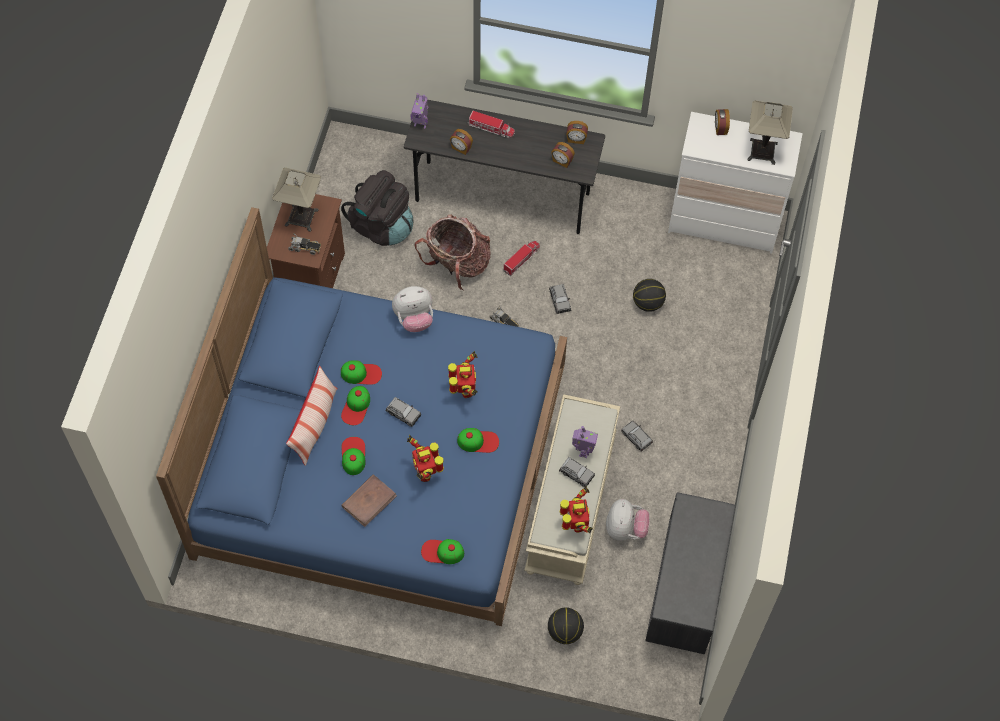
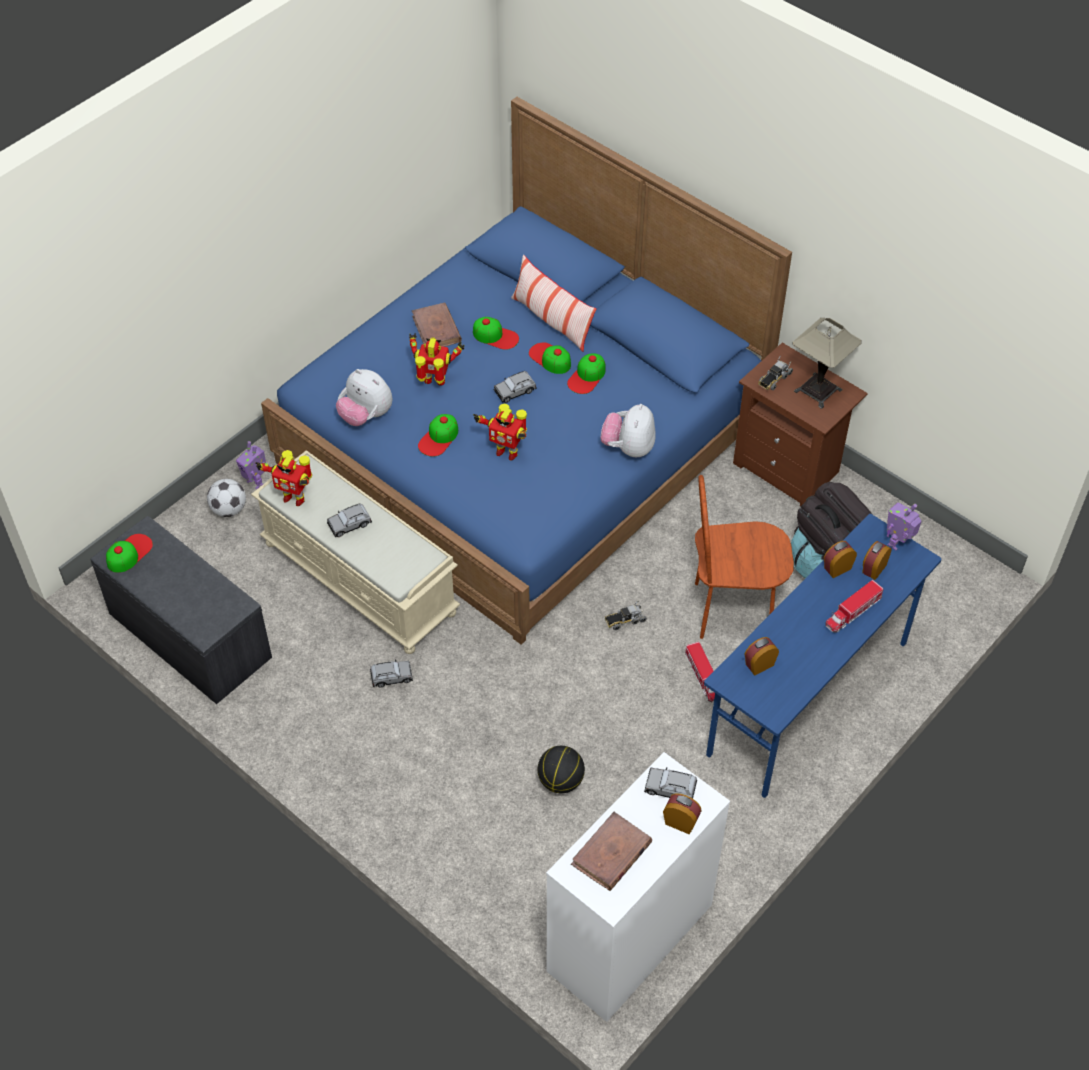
camera: 120 degrees right, 10 degrees down
(442, 552) = (340, 362): cap -> cap (129, 553)
(457, 264) = (732, 609): backpack -> brown chair
(503, 197) = (808, 700): grey desk -> blue desk
(560, 301) = (620, 688): grey toy car -> grey toy car (670, 788)
(565, 631) = (229, 509): basketball -> football
(576, 139) = (786, 696): alarm clock -> alarm clock (873, 569)
(583, 451) = (371, 542): toy robot -> toy robot (255, 482)
(625, 529) = (294, 613): plush toy -> plush toy (366, 416)
(762, 151) = (611, 854): table lamp -> brown book

